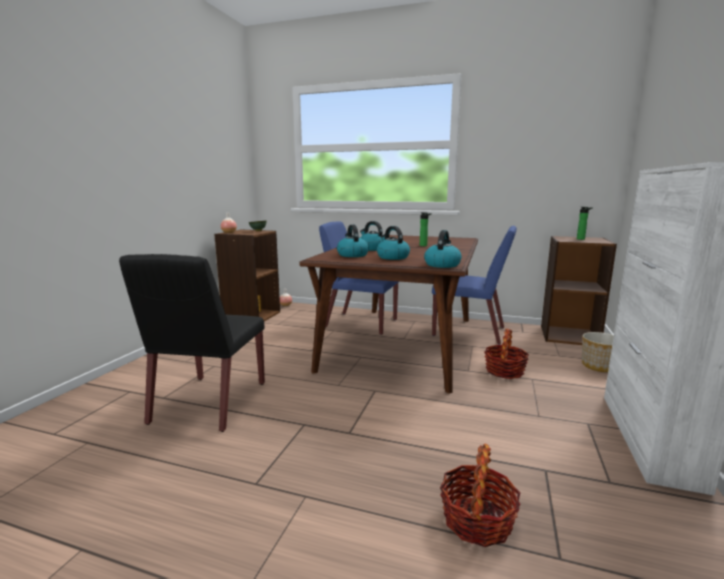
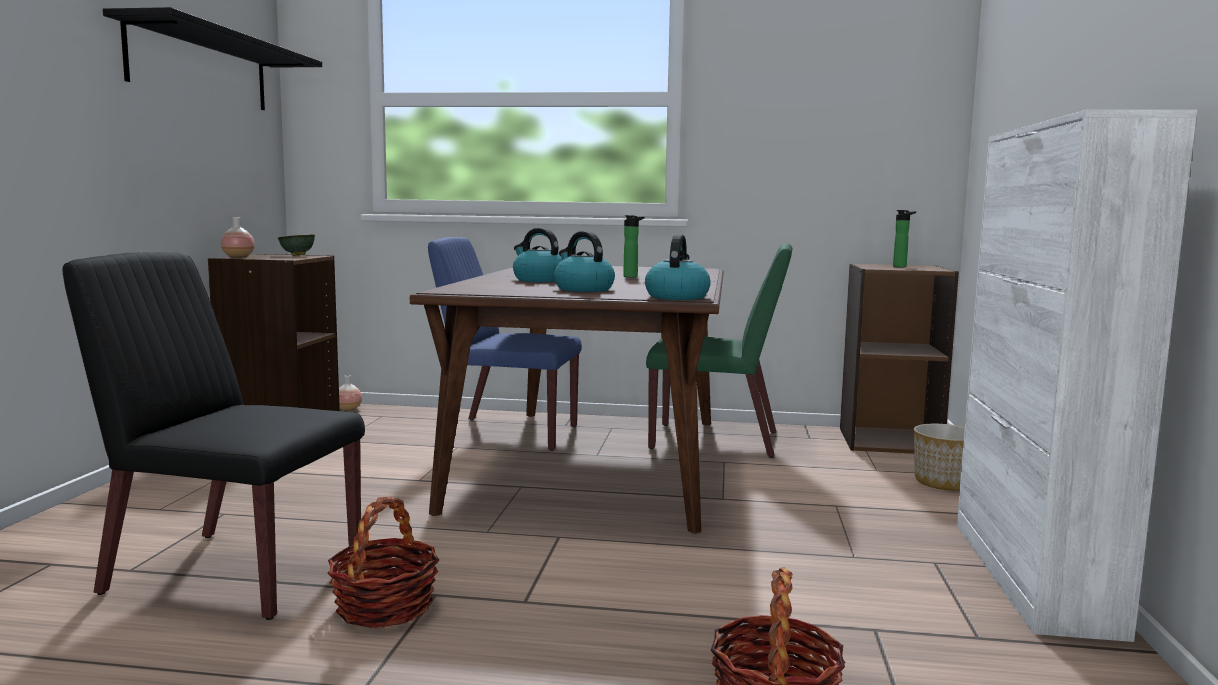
camera: 10 degrees left, 5 degrees down
(209, 137) = (201, 68): none -> black shelf
(209, 403) = (232, 573): black chair -> black chair turned 105 degrees clockwise
(352, 255) = (506, 287): kettle -> none
(470, 331) = (717, 440): blue chair -> green chair
(504, 371) = (787, 496): basket -> basket (385, 607)

